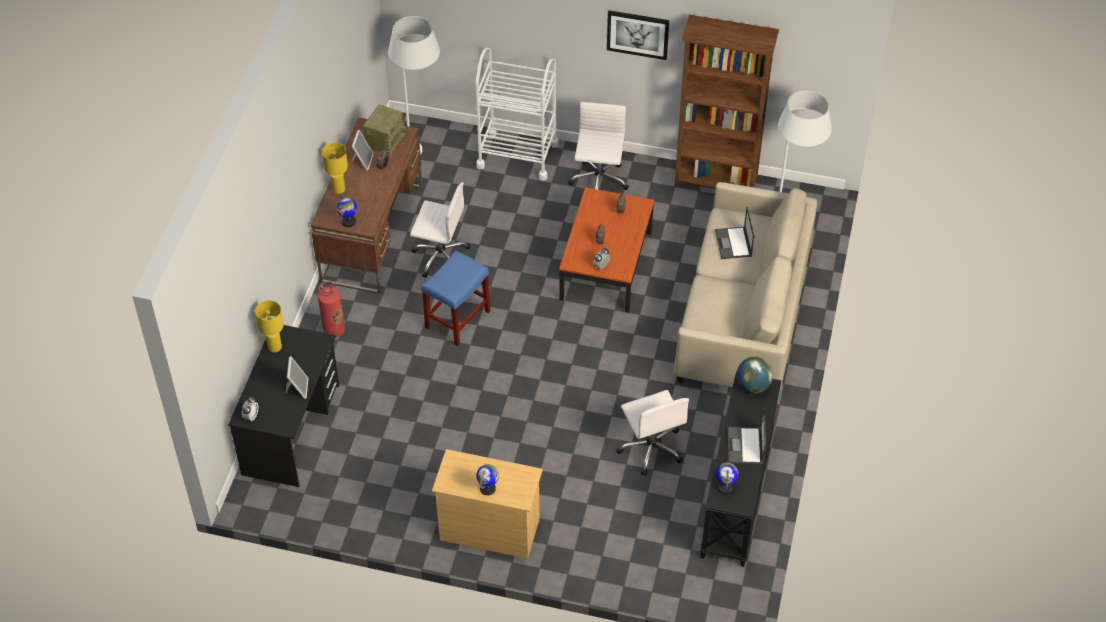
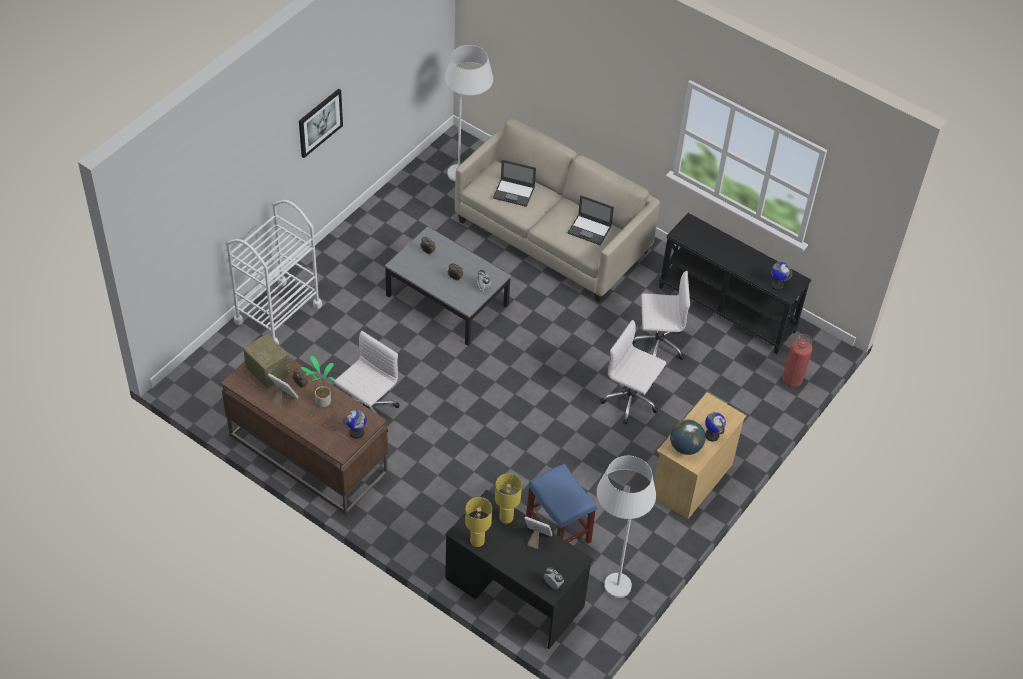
camera: 70 degrees left, 0 degrees up
(334, 330) = (412, 522): fire extinguisher -> fire extinguisher (792, 379)
(338, 189) = (308, 427): yellow table lamp -> yellow table lamp (506, 518)
(372, 187) = (322, 401): none -> potted plant
(421, 144) = (216, 379): white floor lamp -> white floor lamp (612, 573)
(457, 320) = (451, 425): blue stool -> blue stool (559, 531)
(598, 181) = (346, 269): white office chair -> white office chair (631, 400)
(606, 265) = (447, 300): brown coffee table -> grey coffee table
(716, 183) = (398, 195): brown bookcase -> none
(745, 446) = (743, 258): laptop -> laptop (590, 230)
(753, 386) = (686, 230): globe -> globe (685, 447)

